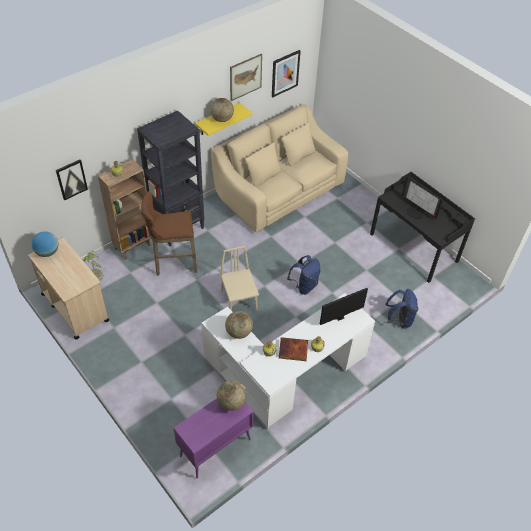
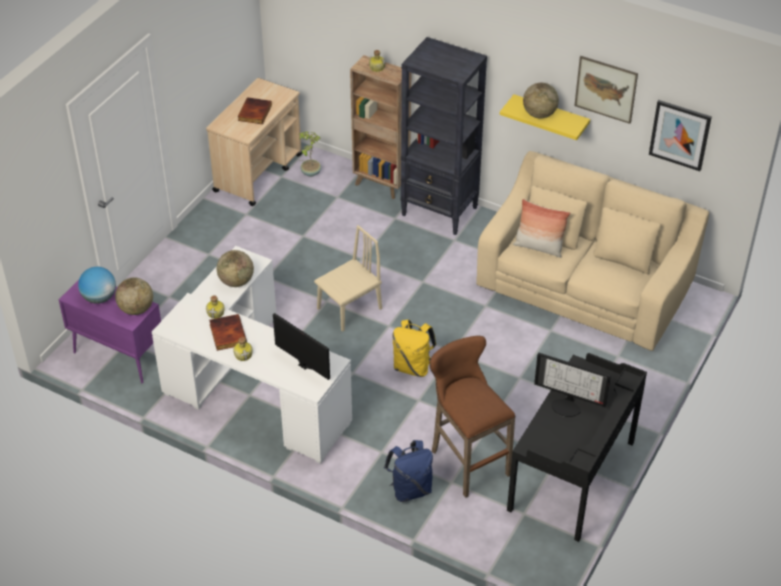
camera: 70 degrees right, 5 degrees down
(47, 252) = (269, 90): globe -> globe (99, 298)
(67, 268) = (254, 112): none -> book
(71, 179) = (337, 36): picture -> none
(173, 263) = (376, 228): brown stool -> brown stool (467, 461)
(270, 184) = (539, 247): none -> pillow
(304, 286) = (413, 367): blue backpack -> yellow backpack
(415, 212) = (567, 405): monitor -> monitor turned 90 degrees counterclockwise

